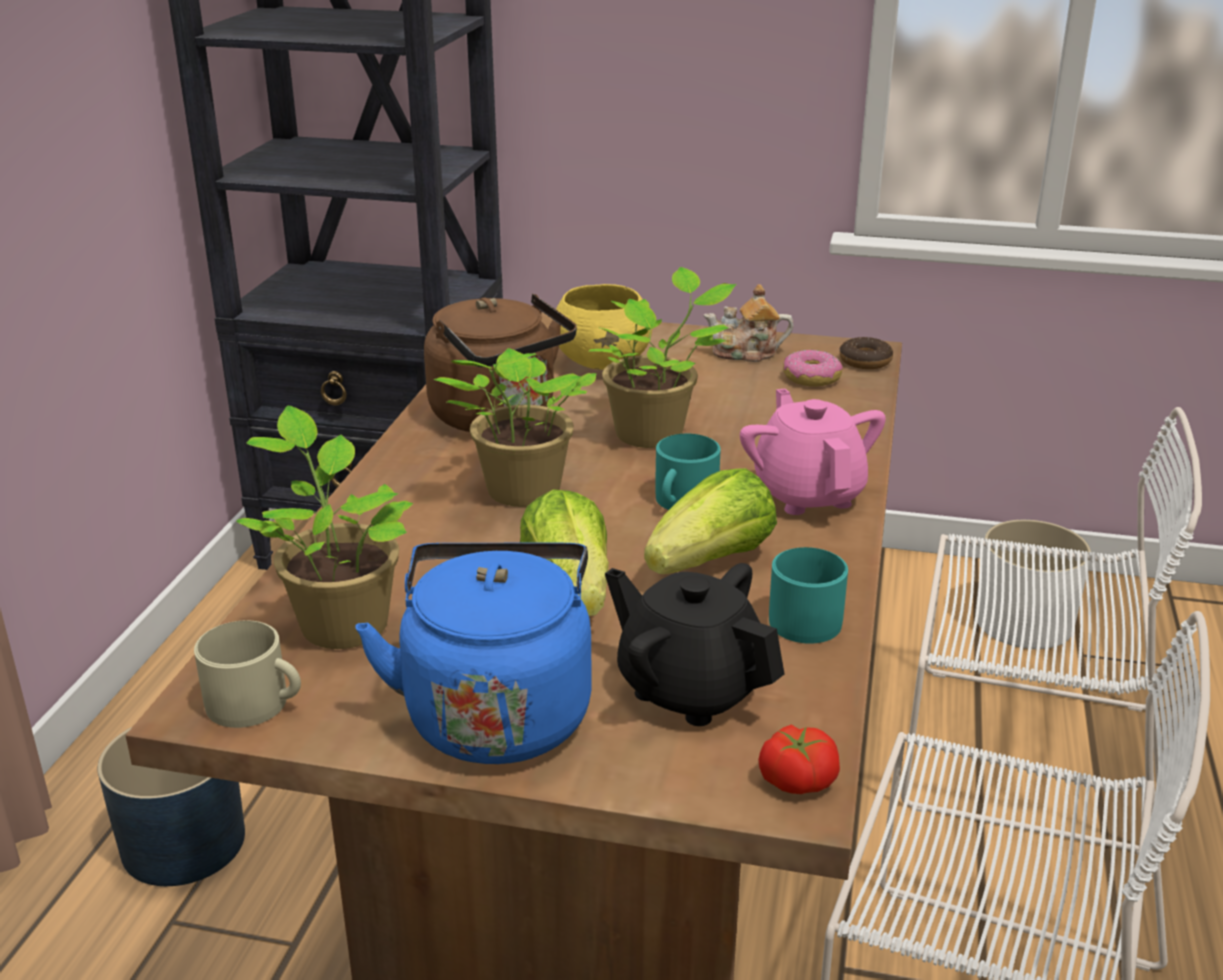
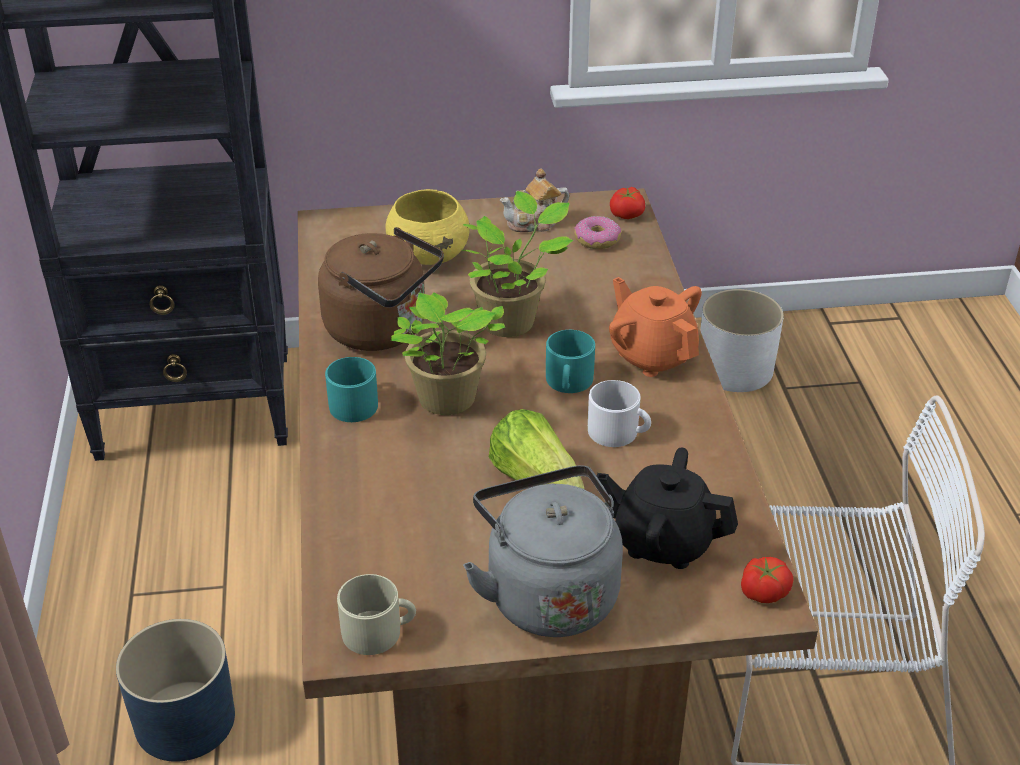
camera: 20 degrees left, 10 degrees up
(341, 622) = (391, 549): potted plant -> none
(497, 711) = (548, 592): blue kettle -> grey kettle
(711, 562) = (619, 432): lettuce -> white mug
(808, 494) = (652, 355): pink teapot -> orange teapot
(810, 618) = (708, 464): turquoise mug -> turquoise mug (356, 402)
(865, 361) = (627, 214): donut -> tomato
(1020, 753) = (771, 480): white chair -> none

